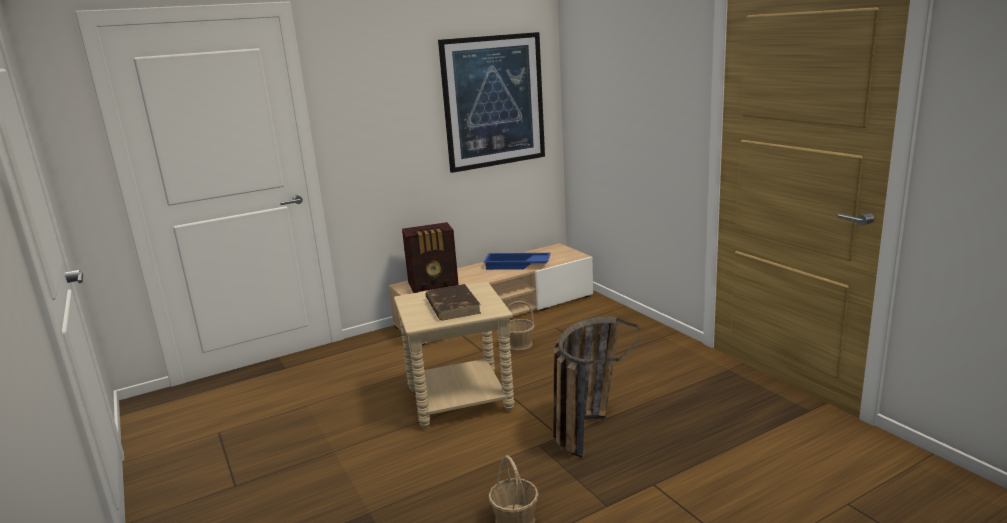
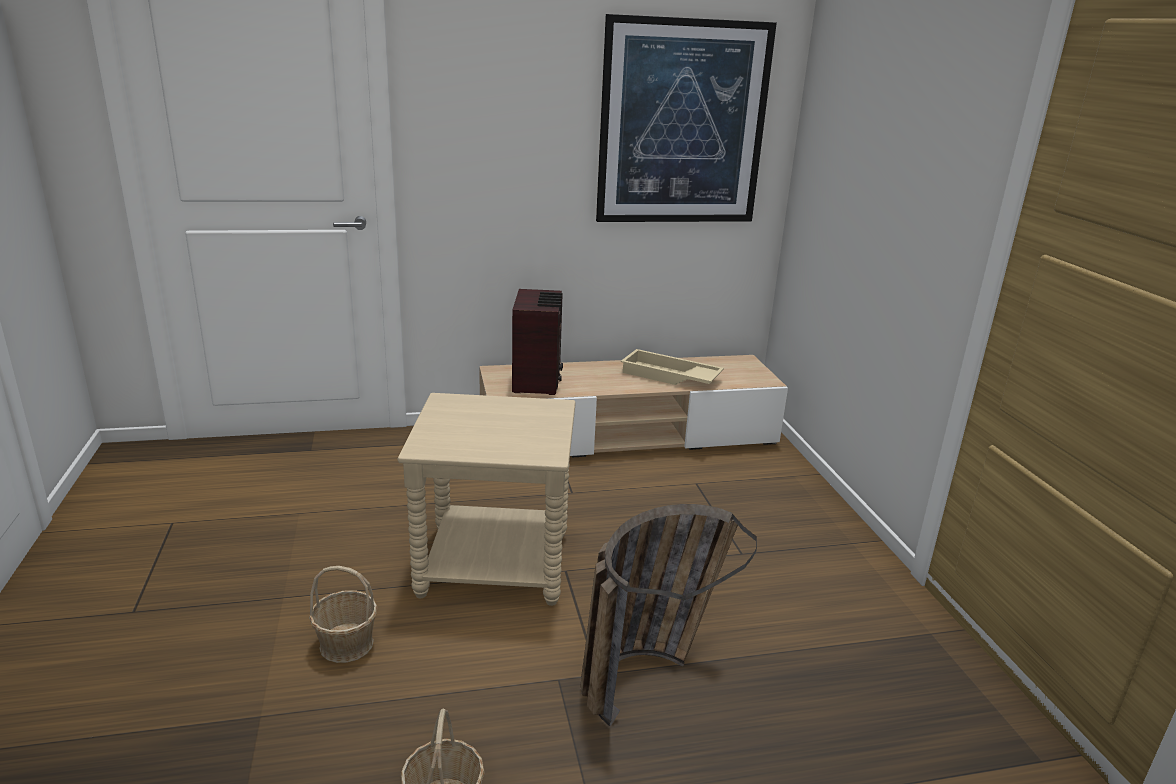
camera: 15 degrees right, 5 degrees up
(434, 285) = (538, 380): radio -> radio turned 90 degrees counterclockwise
(452, 306) = (494, 429): brown book -> none
(517, 265) = (669, 376): blue tray -> beige tray
(519, 344) = (629, 497): basket -> basket (346, 644)

